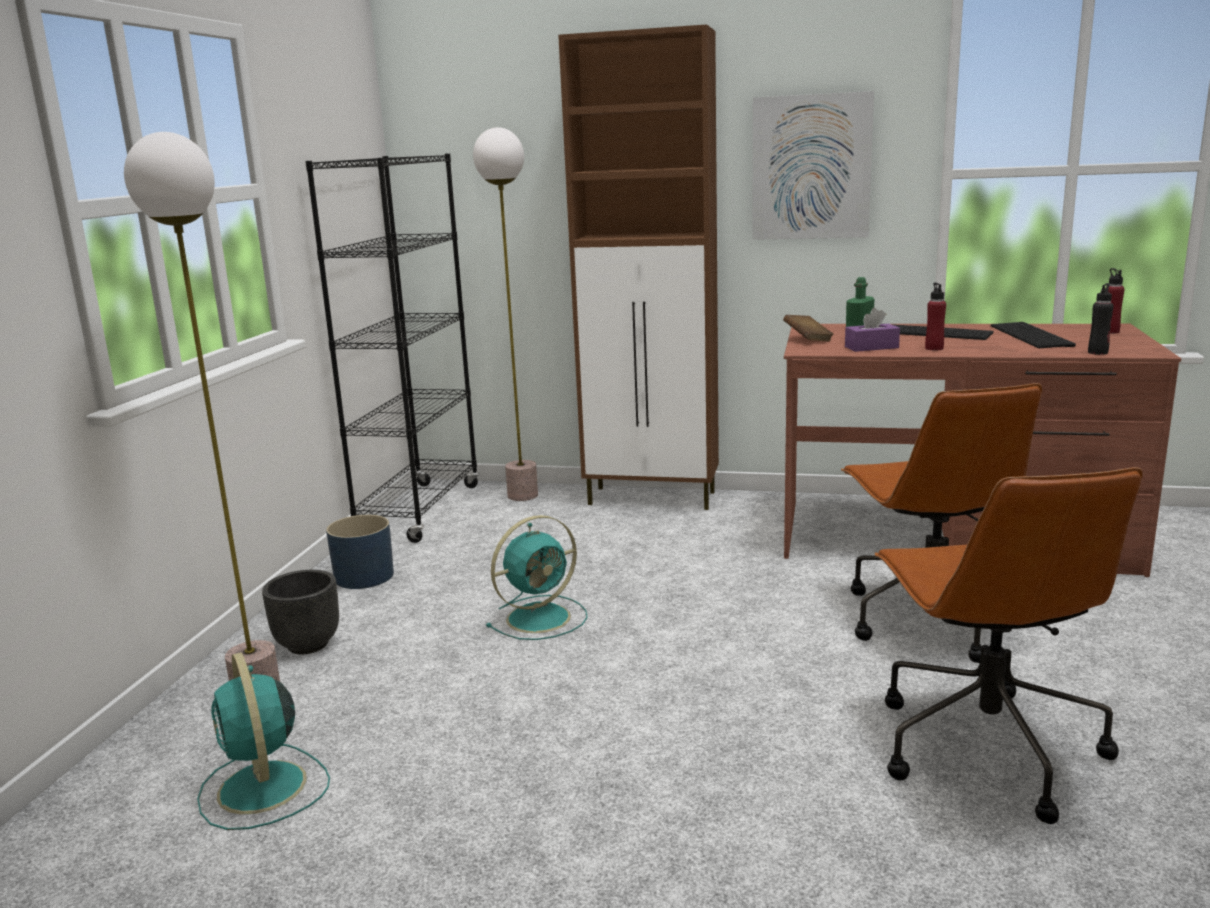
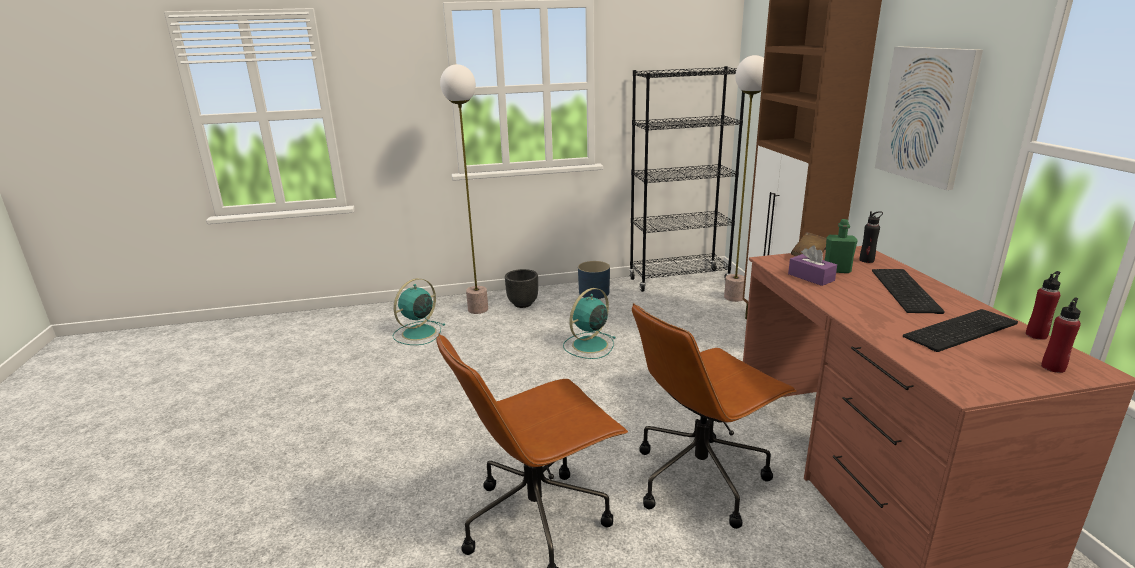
camera: 65 degrees right, 5 degrees up
(541, 617) = (588, 345): turquoise fan -> turquoise fan turned 105 degrees clockwise
(934, 348) = (838, 297): red bottle -> red bottle (1036, 335)
(1098, 352) = (921, 363): black bottle -> black bottle (866, 260)

